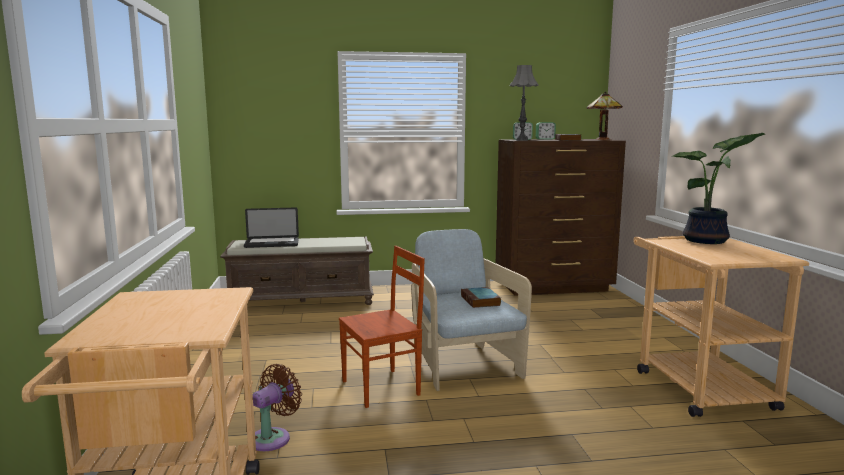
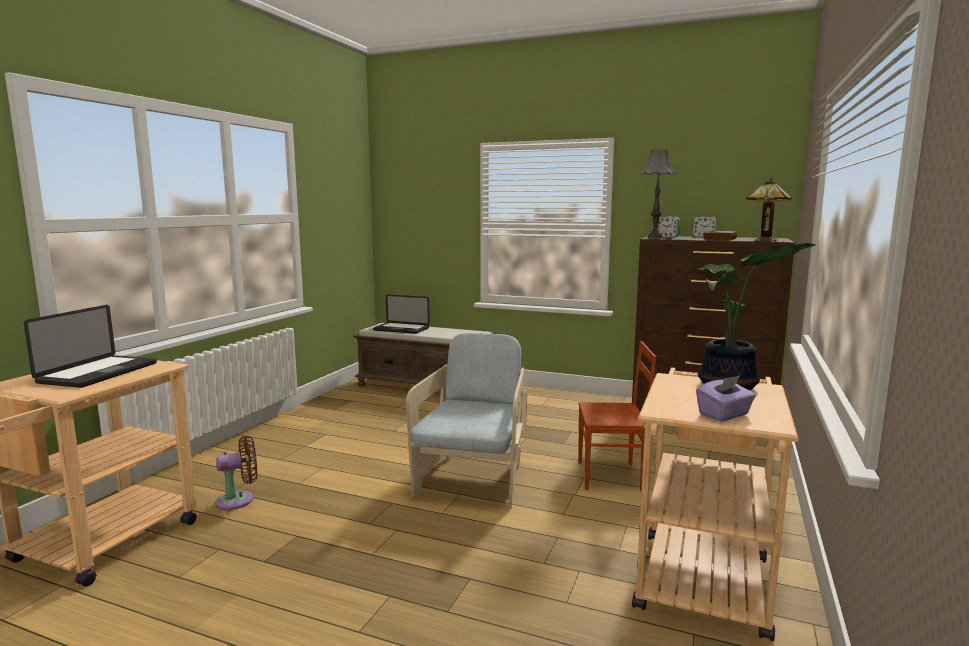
camera: 30 degrees right, 0 degrees up
(174, 309) = (99, 373): none -> laptop
(382, 388) = (373, 482): brown chair -> brown chair (611, 476)
(481, 301) = (483, 414): book -> none
(750, 257) = (724, 415): none -> purple tissue box

